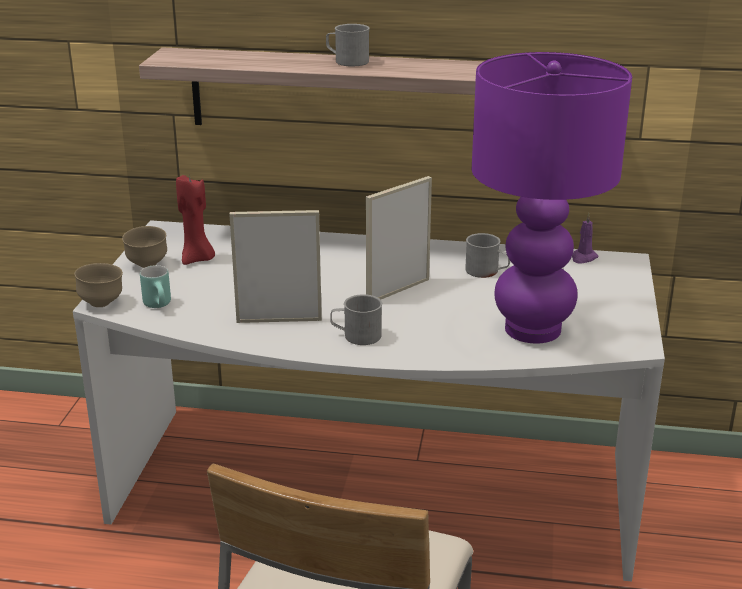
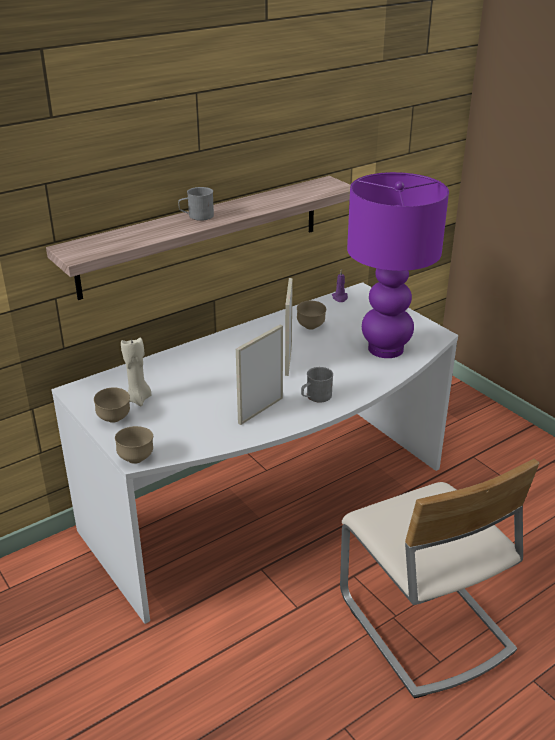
camera: 45 degrees left, 5 degrees up
(160, 305) = (176, 439): turquoise mug -> none
(197, 259) = (139, 399): red candle -> beige candle
(487, 272) = (310, 327): grey mug -> brown bowl

